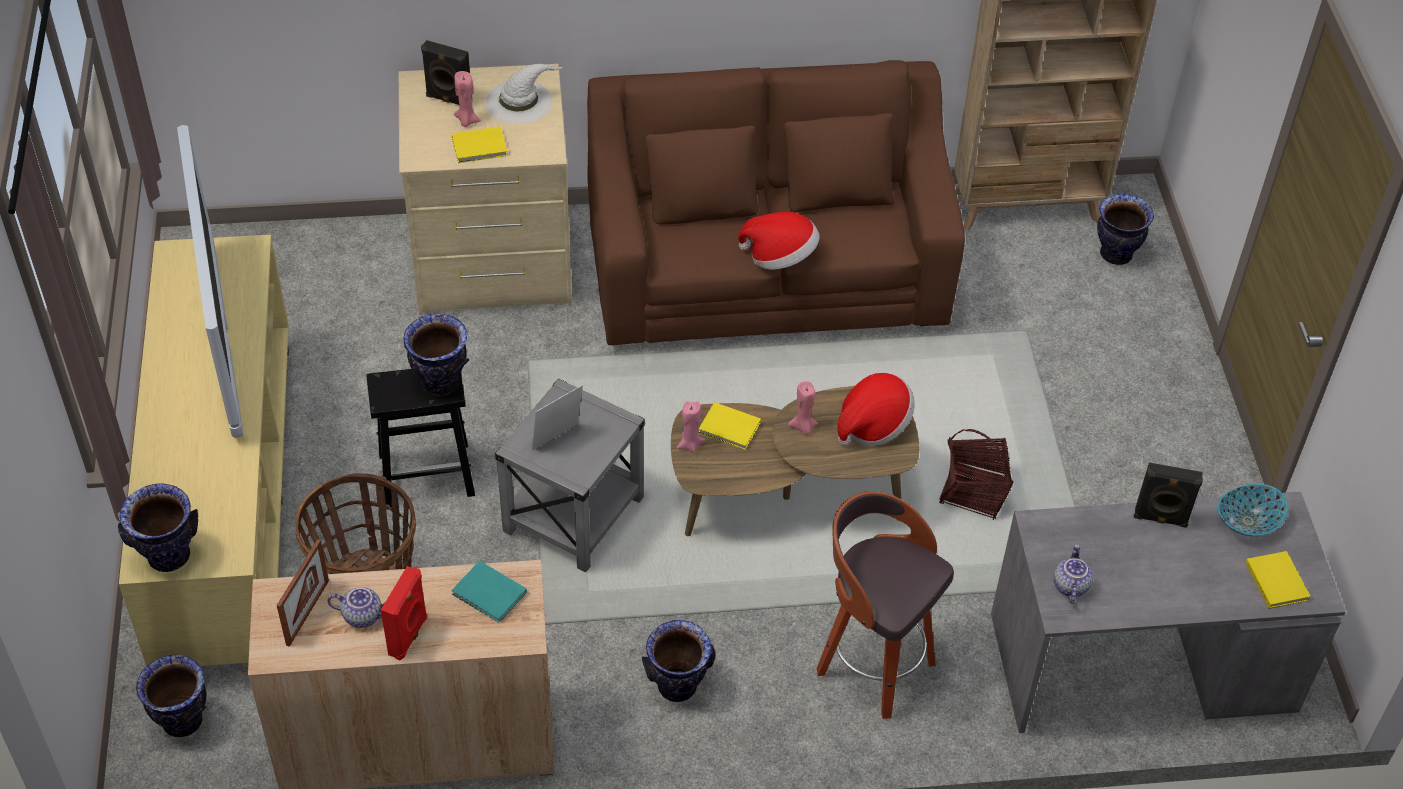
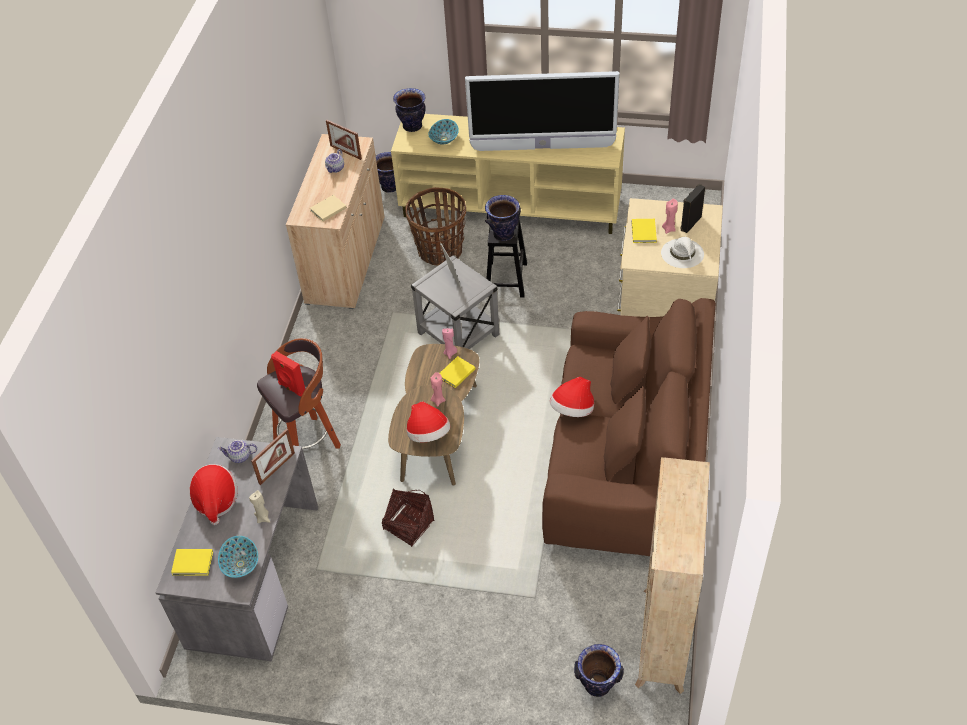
camera: 110 degrees right, 0 degrees up
(209, 495) = (443, 139): none -> bowl
(409, 636) = (317, 182): red speaker -> red speaker (291, 388)
(490, 595) = (327, 209): turquoise book -> beige book
(677, 687) = (332, 358): vase -> none
(1068, 529) = (277, 468): none -> picture frame
(1069, 585) = (240, 457): teapot -> teapot turned 150 degrees clockwise
(1160, 519) = (263, 517): black speaker -> beige candle
(1161, 590) = (216, 500): none -> hat

